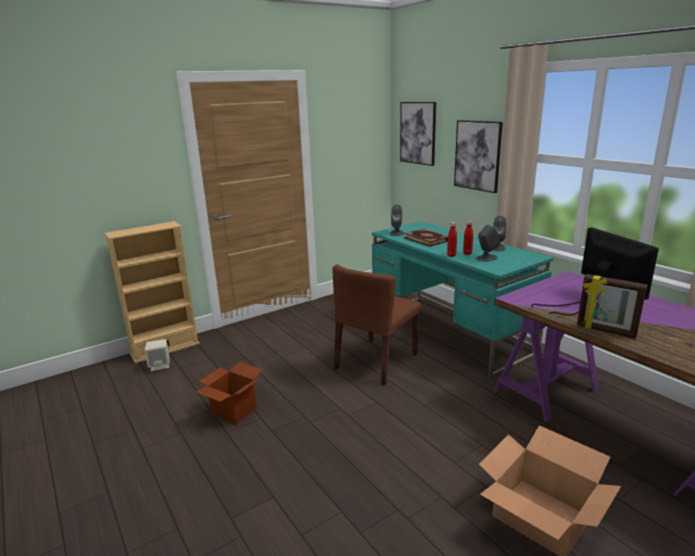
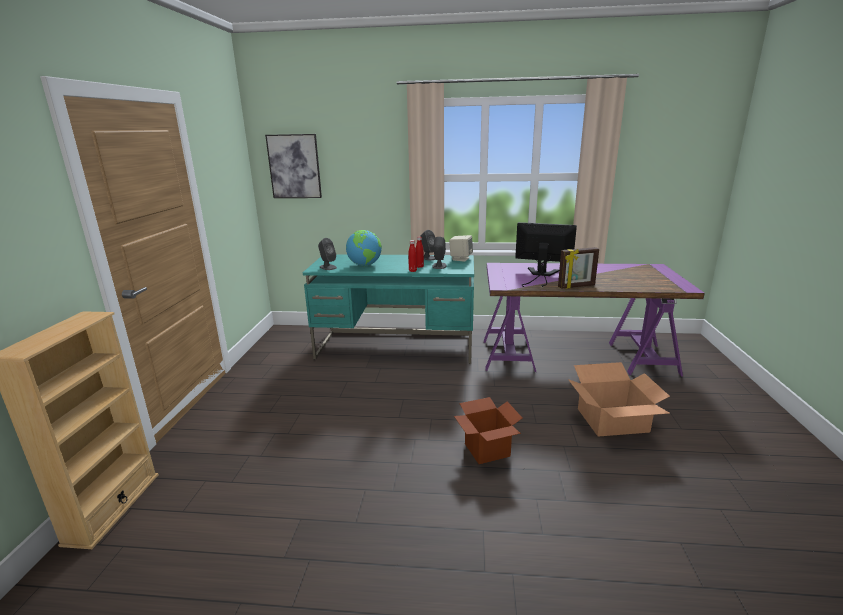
camera: 50 degrees left, 0 degrees up
(160, 365) = (142, 527): beige speaker -> beige speaker (460, 259)
(234, 411) = (329, 502): cardboard box -> cardboard box (487, 450)
(376, 361) = (380, 392): brown chair -> none
(427, 239) = (365, 265): book -> globe
(477, 155) = (375, 182): picture -> none

